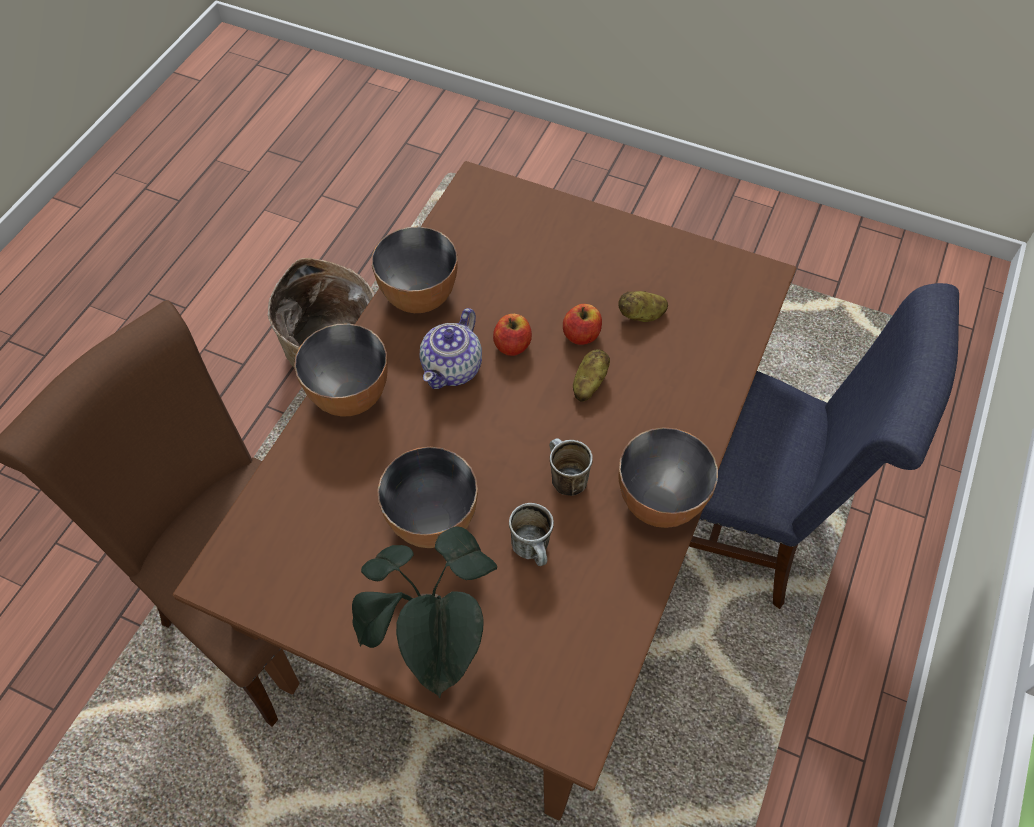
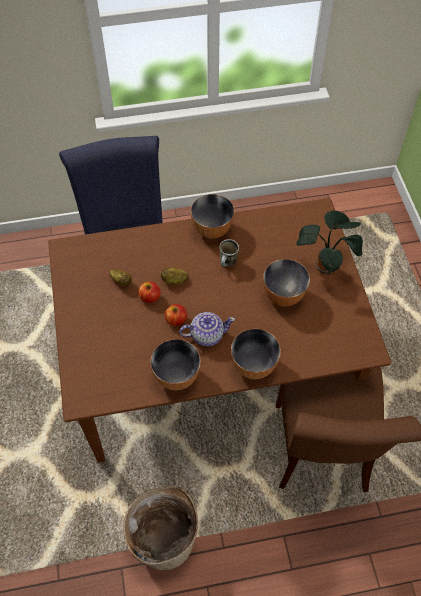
camera: 125 degrees left, 0 degrees up
(534, 550) = (266, 256): mug -> none

